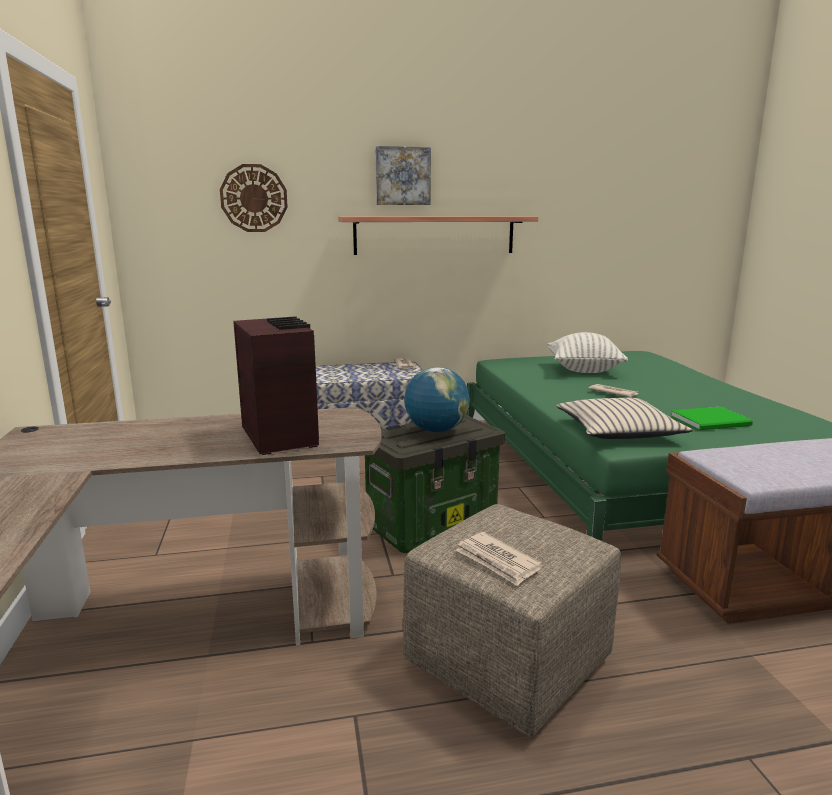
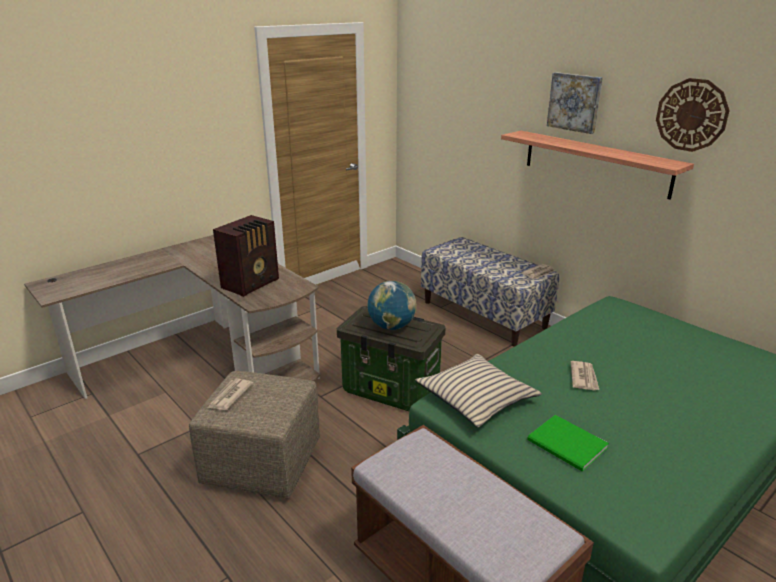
camera: 60 degrees right, 10 degrees up
(254, 198) = (468, 106): wall clock -> wall clock (691, 115)
(584, 370) = (651, 349): pillow -> none

